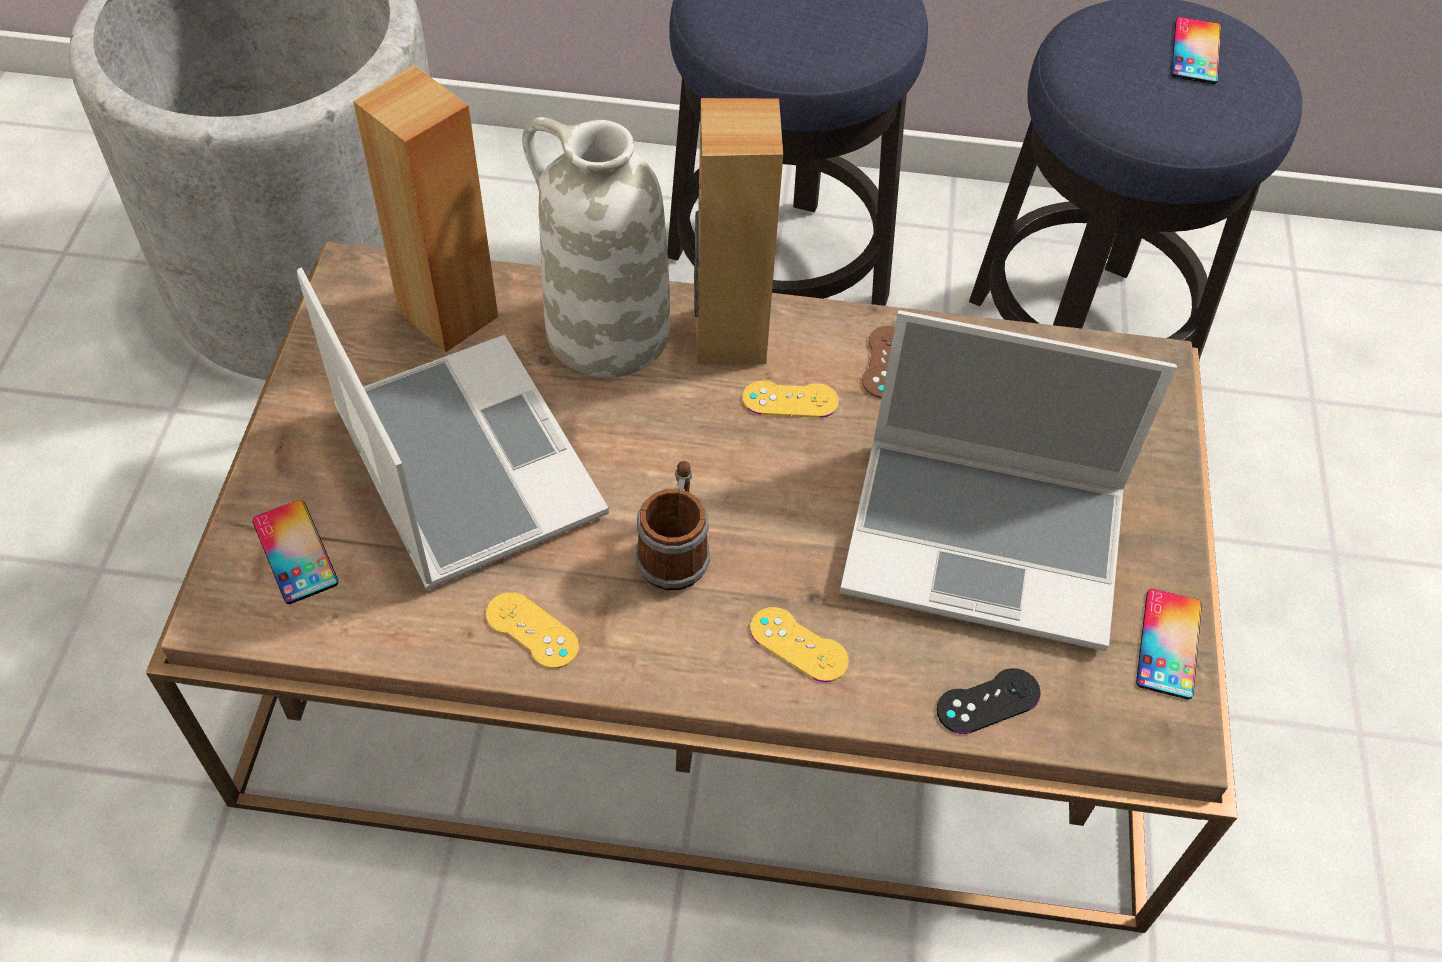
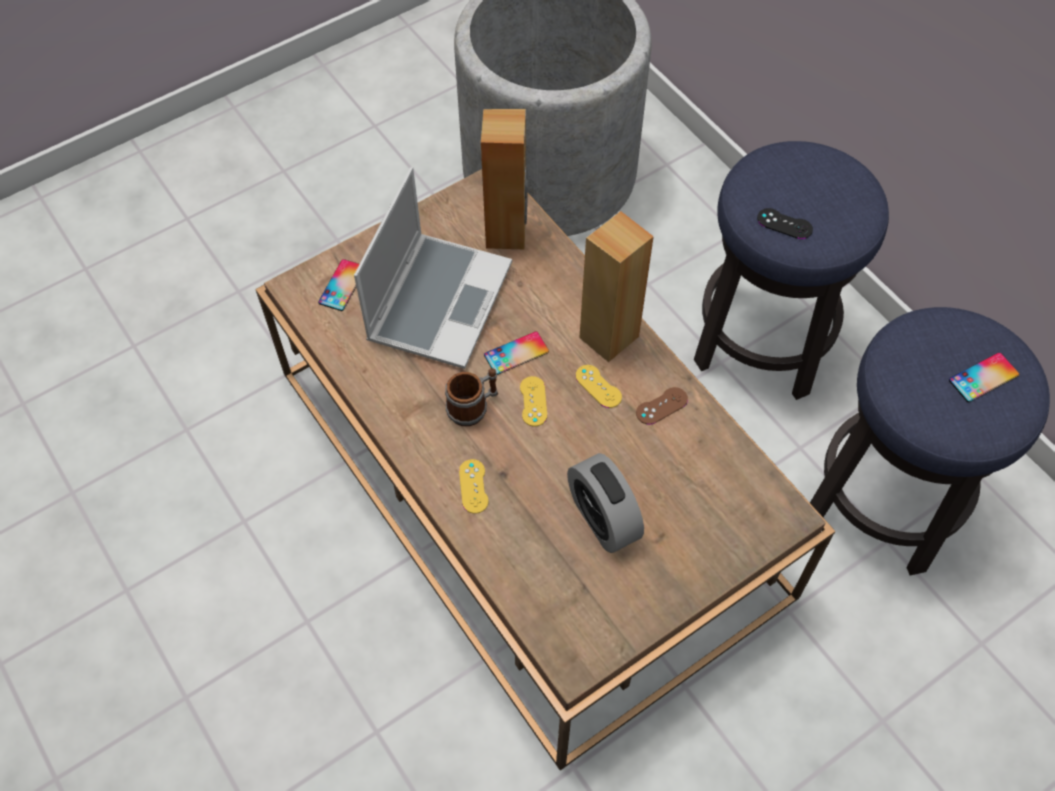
camera: 50 degrees right, 5 degrees up
(532, 630) = (386, 389): yellow game controller -> yellow game controller (533, 401)
(605, 332) = (559, 292): white vase -> none
(987, 540) = (603, 518): laptop -> alarm clock
(988, 701) = (517, 577): black game controller -> black game controller (784, 224)
(1168, 643) = (621, 630): phone -> phone (516, 353)

